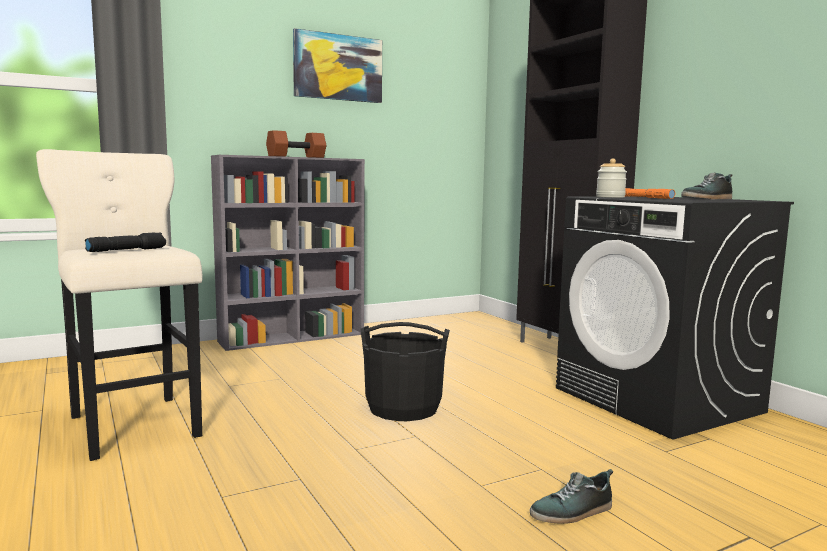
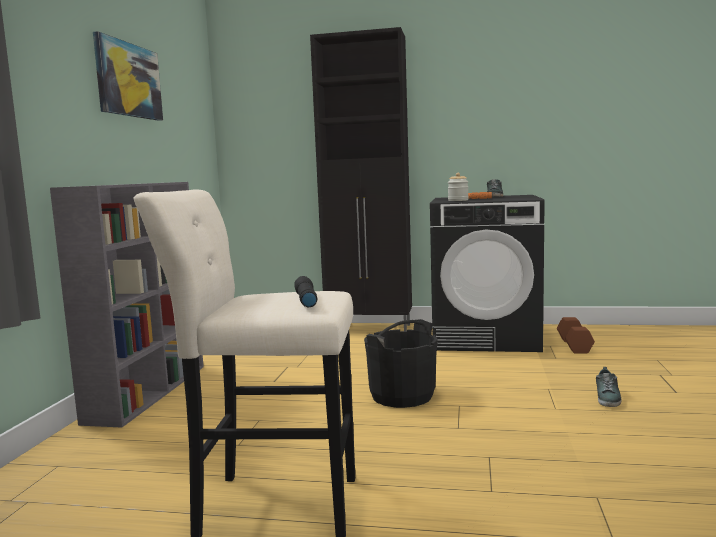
camera: 50 degrees left, 0 degrees up
(296, 157) = (134, 183): brown dumbbell -> brown dumbbell (573, 345)

